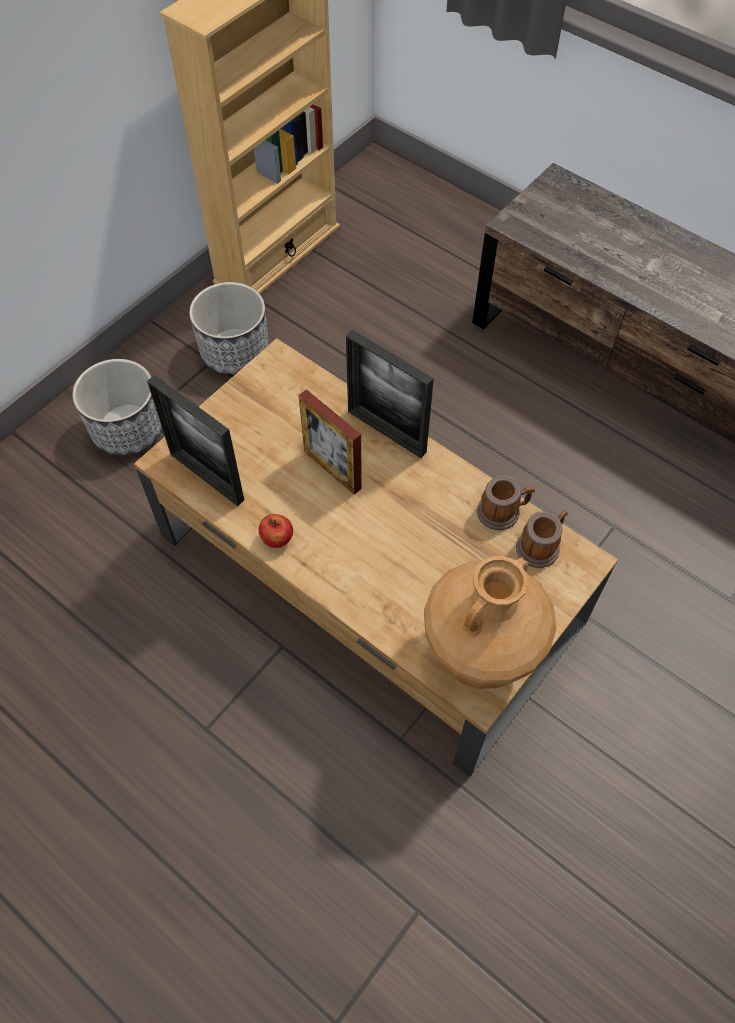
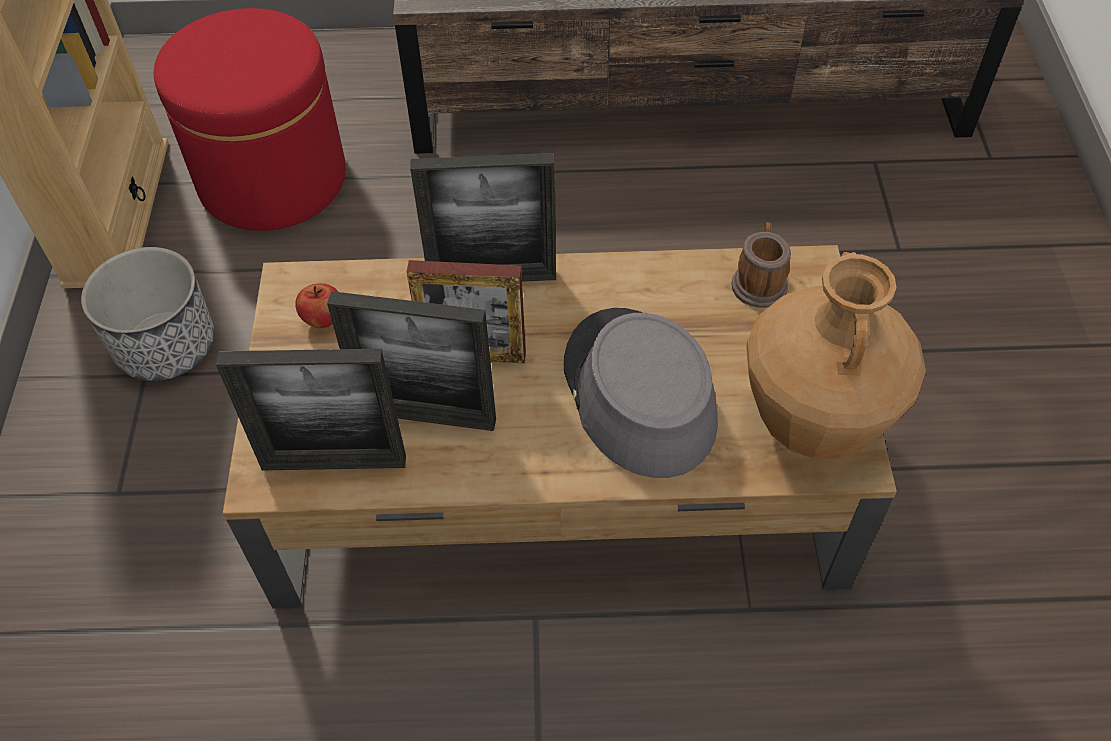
camera: 40 degrees left, 5 degrees down
(127, 429) = (106, 520): planter -> none
(275, 486) = (426, 416): none -> picture frame
(277, 539) = (488, 468): apple -> apple (323, 319)
(376, 287) = (273, 179): none -> red ottoman
(398, 559) = (638, 393): none -> grey hat
(503, 511) = (690, 275): mug -> none

